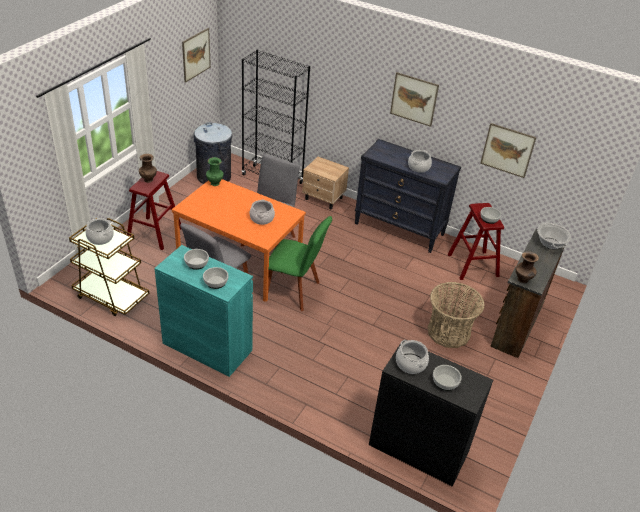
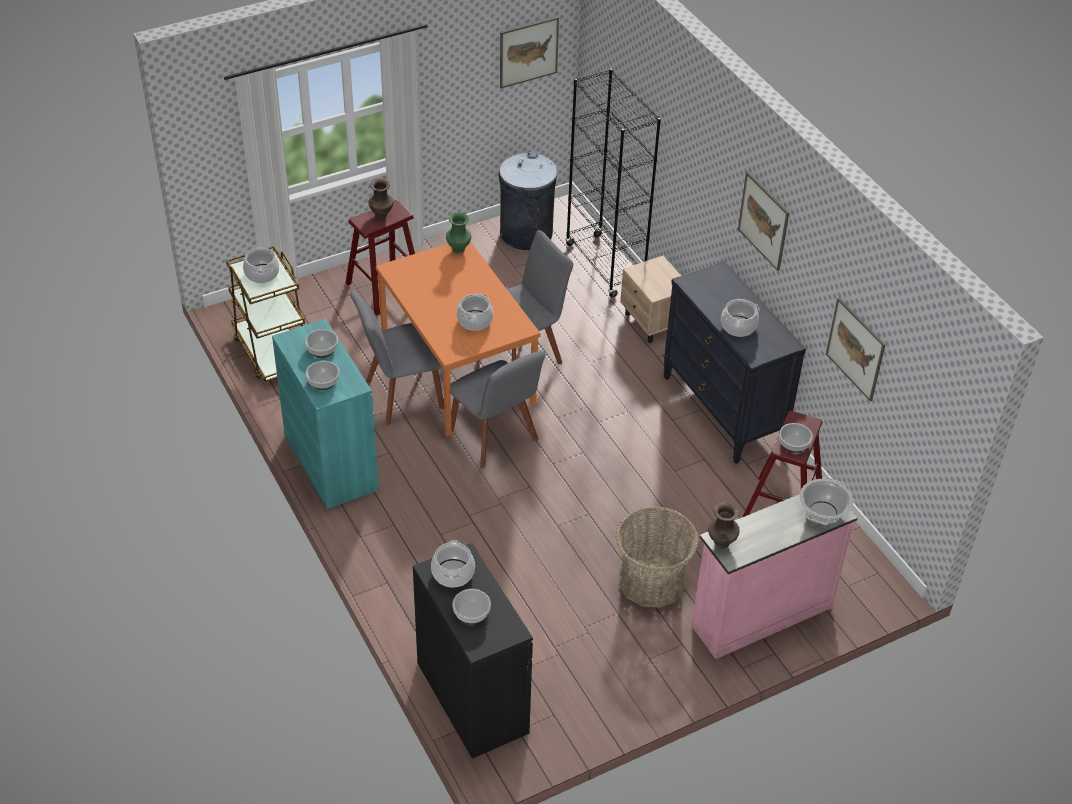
camera: 35 degrees right, 5 degrees up
(294, 291) = (495, 438): green chair -> grey chair
(516, 324) = (760, 615): brown dresser -> pink dresser

